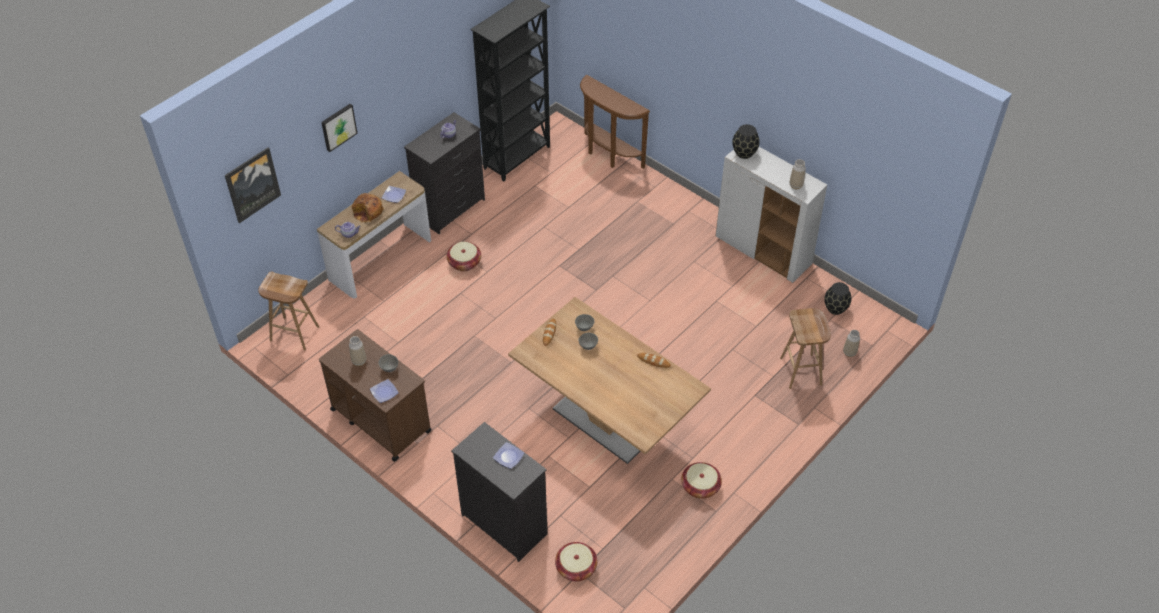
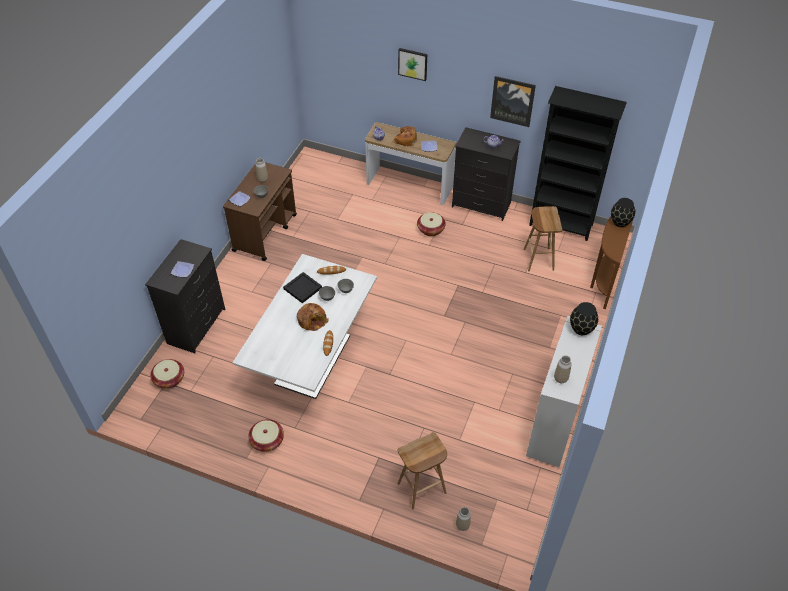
camera: 70 degrees right, 0 degrees up
(252, 184) = (334, 46): picture -> picture (512, 101)
(293, 334) = (322, 167): brown stool -> brown stool (538, 259)
(564, 365) = (302, 289): none -> black tray
(607, 419) = (313, 359): brown dining table -> white dining table
(614, 367) = (312, 320): none -> bread
(835, 308) = (514, 501): black vase -> black vase (620, 222)

